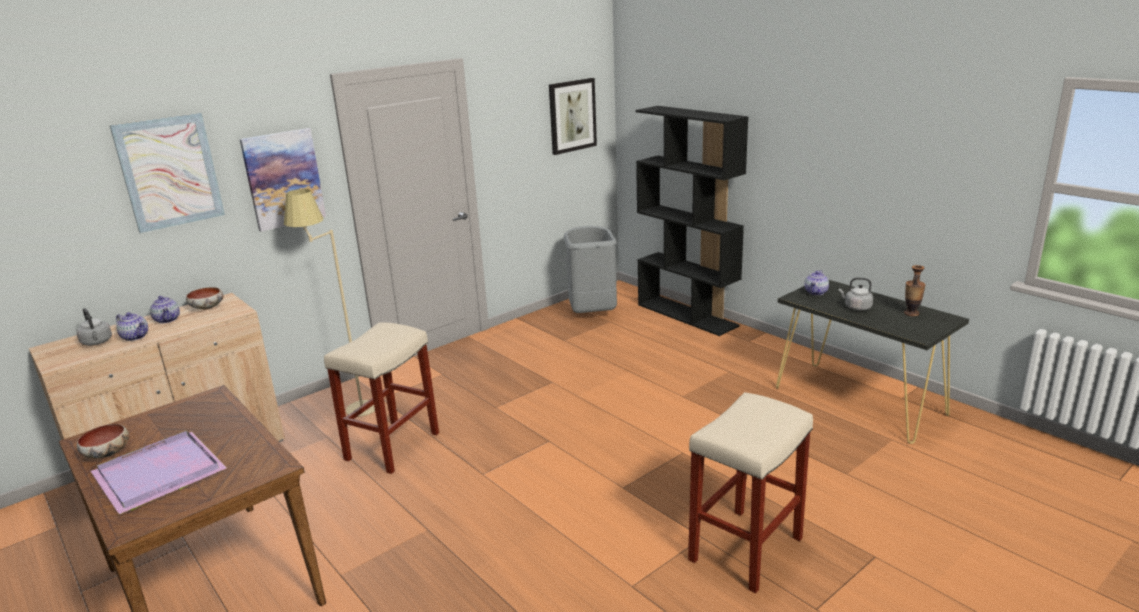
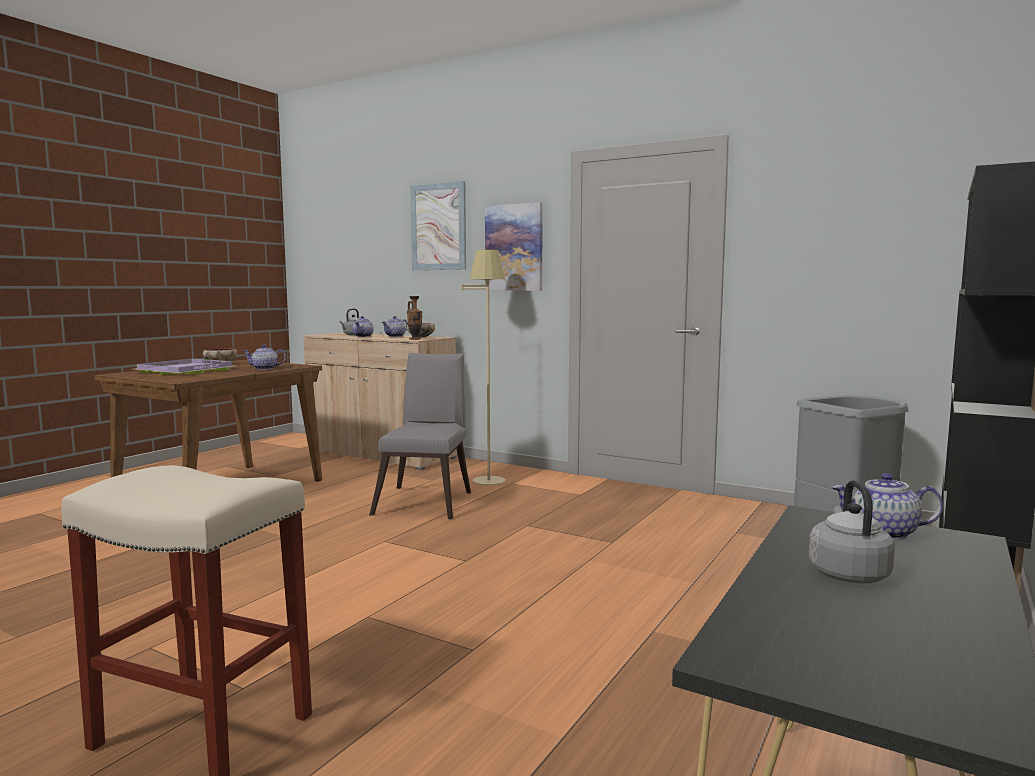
camera: 70 degrees right, 15 degrees down
(213, 417) = (265, 368): none -> teapot
(393, 445) = (427, 501): beige stool -> grey chair
(572, 116) = (921, 224): picture -> none
(911, 313) = (923, 648): vase -> vase (415, 339)

